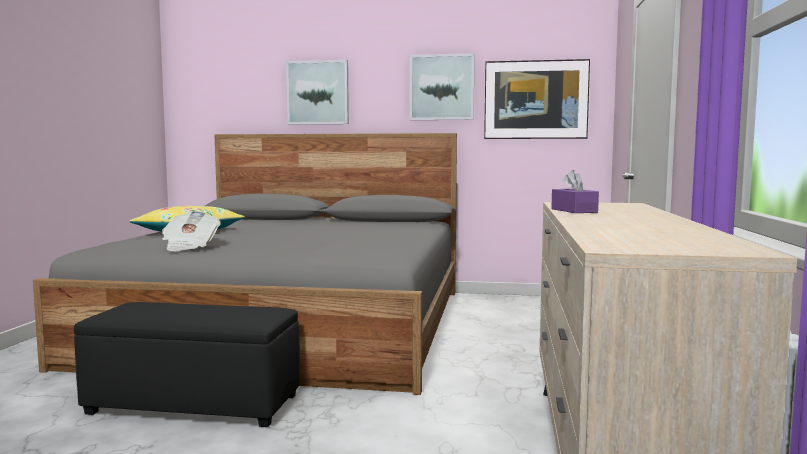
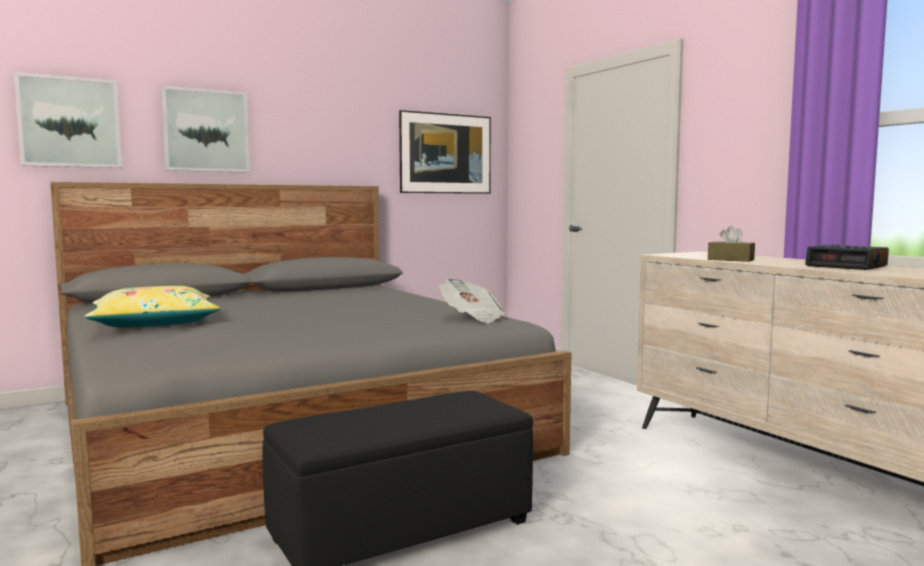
camera: 40 degrees left, 0 degrees up
(189, 247) = (272, 339): newspaper -> newspaper (472, 318)
(441, 87) = (356, 134): picture -> picture (69, 122)
(574, 210) = (730, 260): purple tissue box -> brown tissue box
(638, 224) = (847, 266): none -> alarm clock

